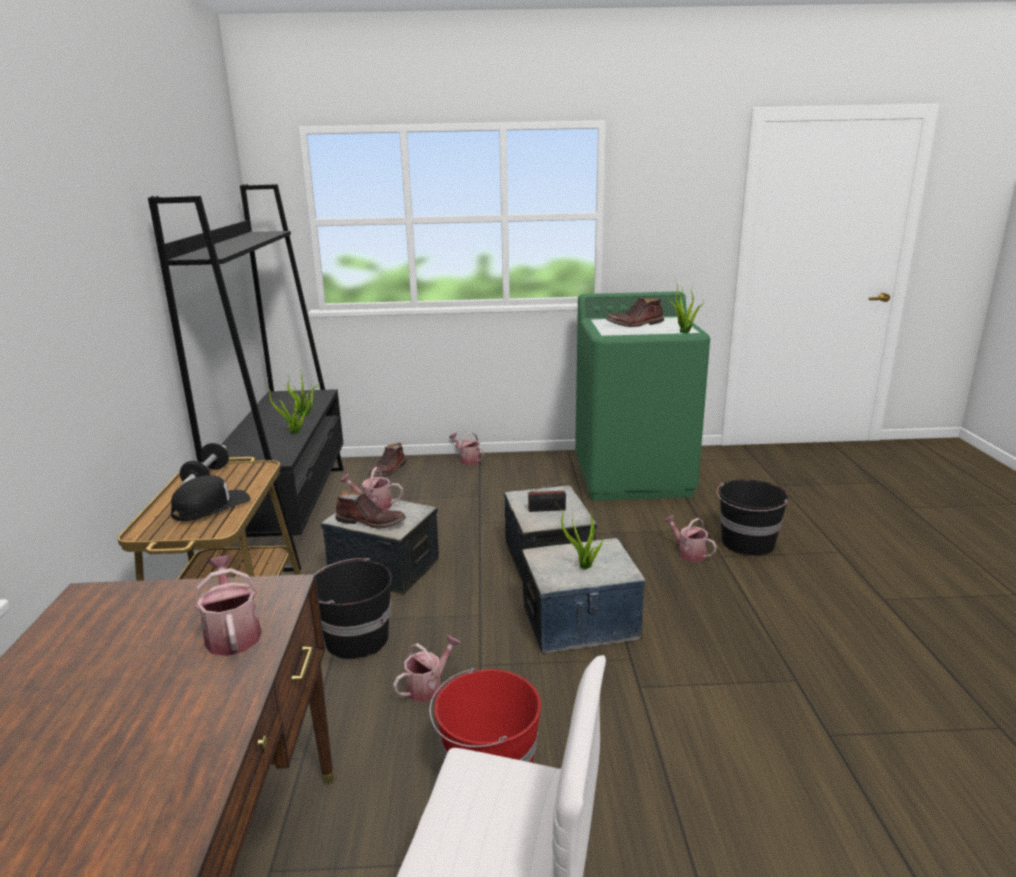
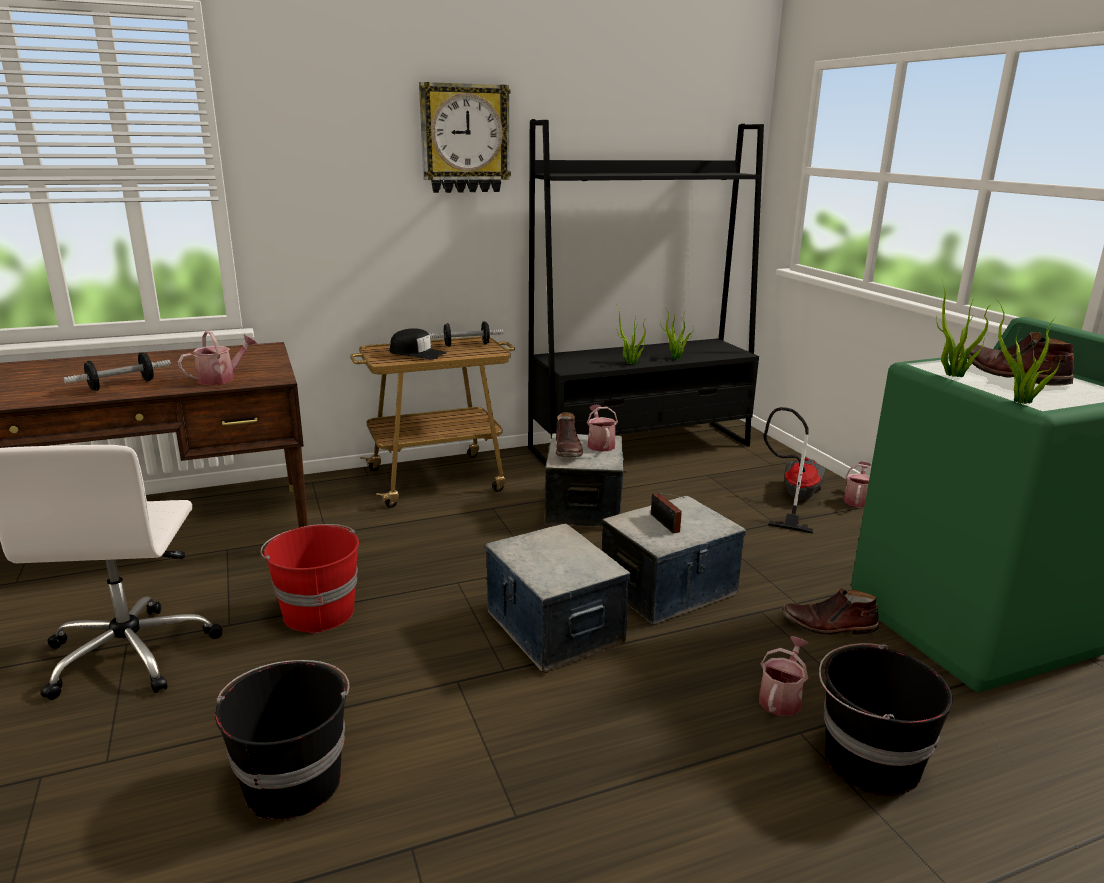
camera: 70 degrees right, 0 degrees up
(104, 229) = (464, 139): none -> wall clock
(164, 739) = (121, 385): none -> dumbbell
(355, 639) = (469, 519): black bucket -> black bucket (293, 780)
(388, 470) = (775, 465): brown boot -> brown boot (829, 626)
(428, 686) = (419, 563): watering can -> none
(448, 479) = (794, 499): none -> vacuum cleaner
(584, 567) = (547, 559): potted plant -> potted plant (951, 375)

